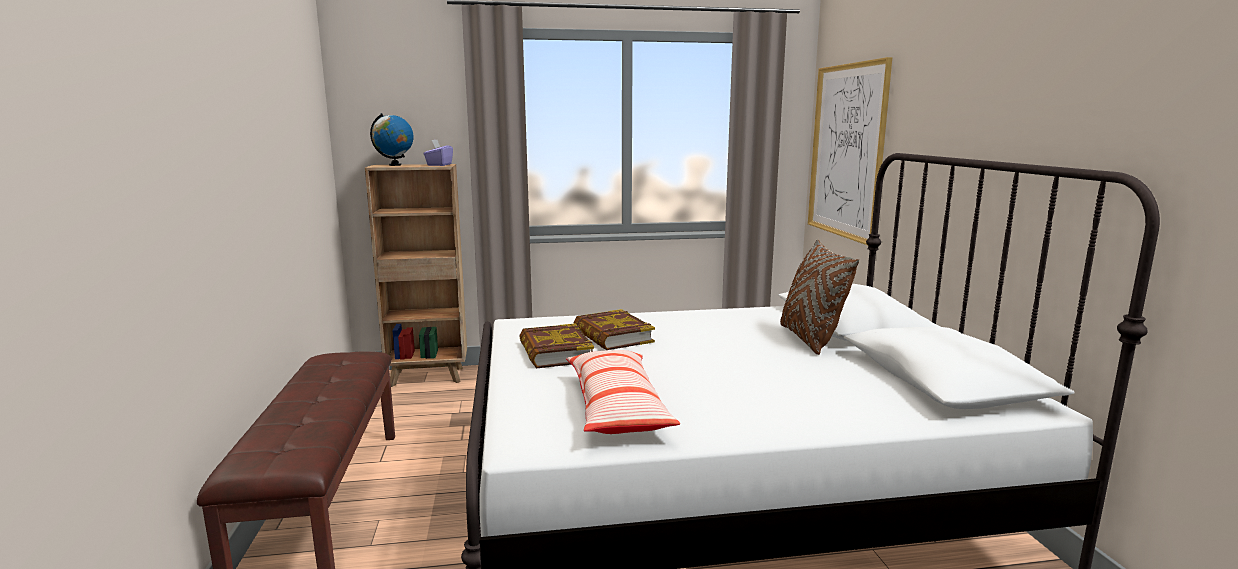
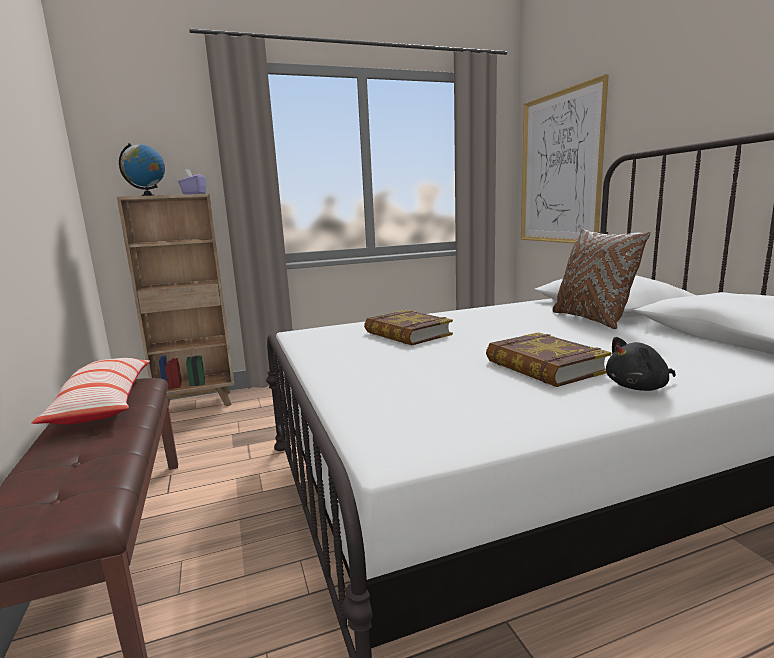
camera: 10 degrees left, 0 degrees up
(555, 353) = (361, 352): book -> book (544, 367)
(617, 407) = (471, 394): pillow -> pillow (104, 403)
(766, 419) = (639, 387): none -> black plush toy

